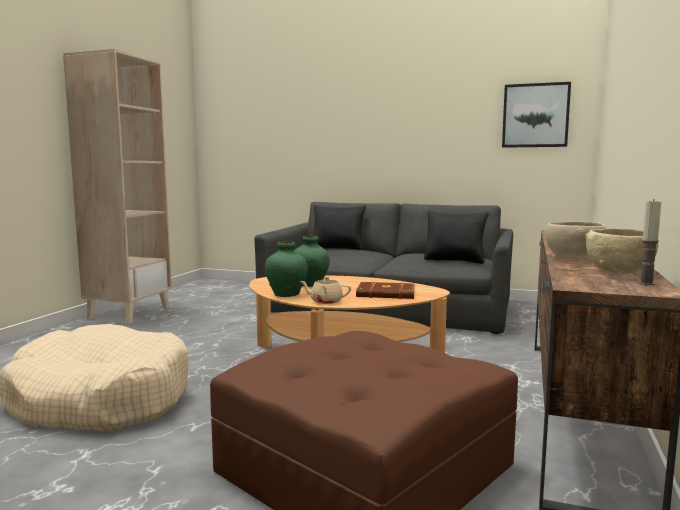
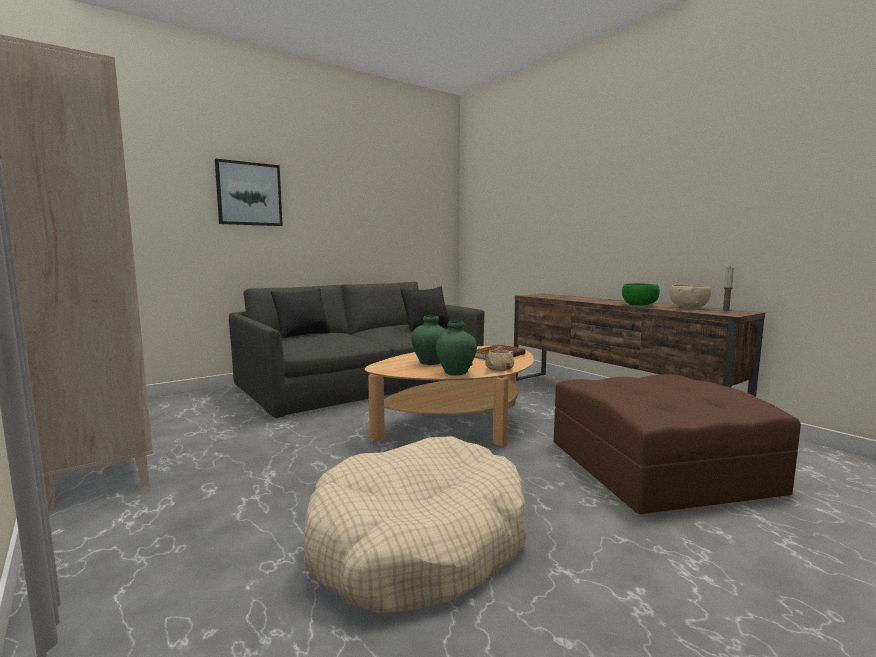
camera: 55 degrees left, 0 degrees up
(535, 115) = (424, 210): picture -> picture (249, 194)
(574, 258) = (639, 305): beige bowl -> green bowl

